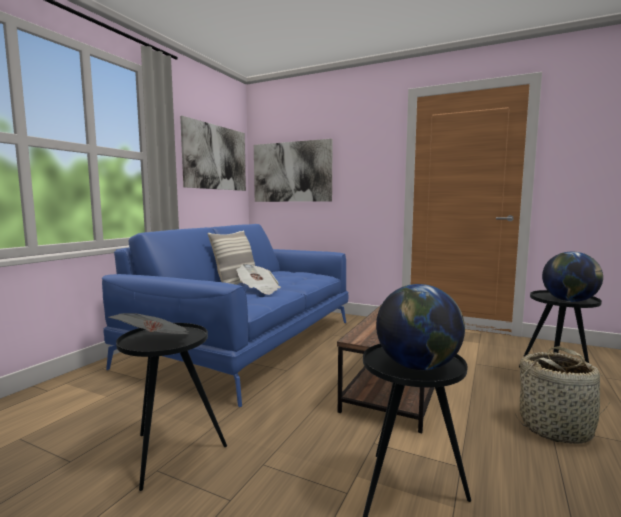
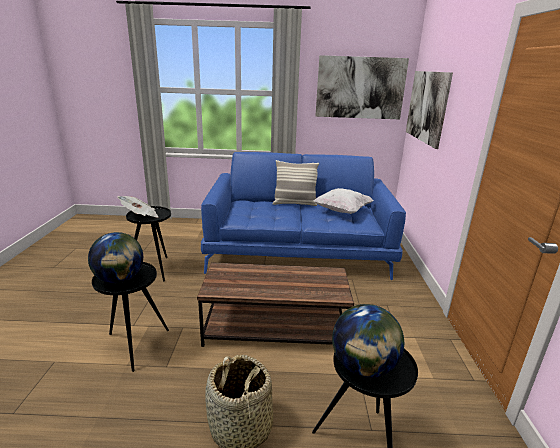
camera: 65 degrees right, 15 degrees up
(259, 290) = (281, 213): newspaper -> none
(284, 276) = (342, 211): none -> white pillow

